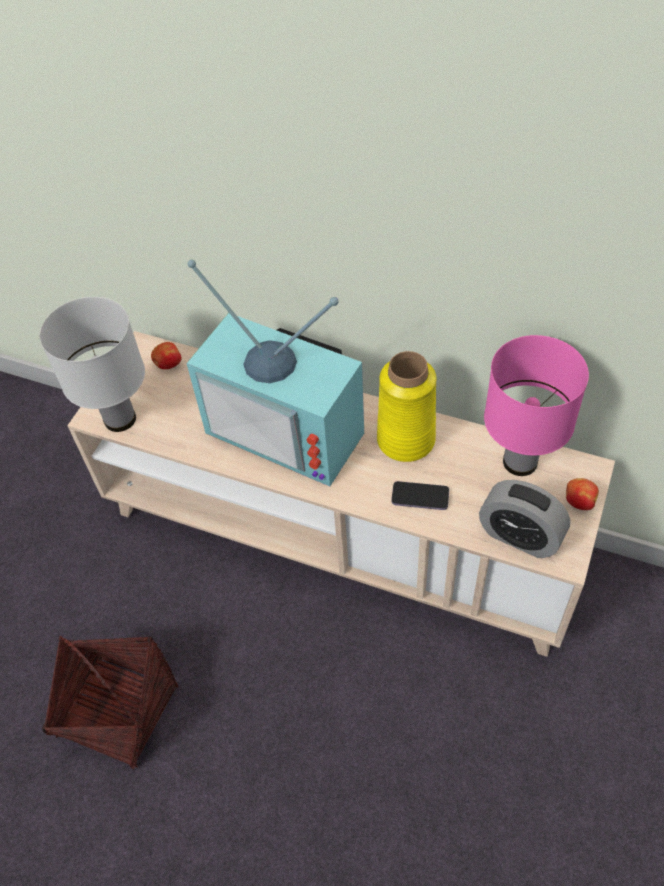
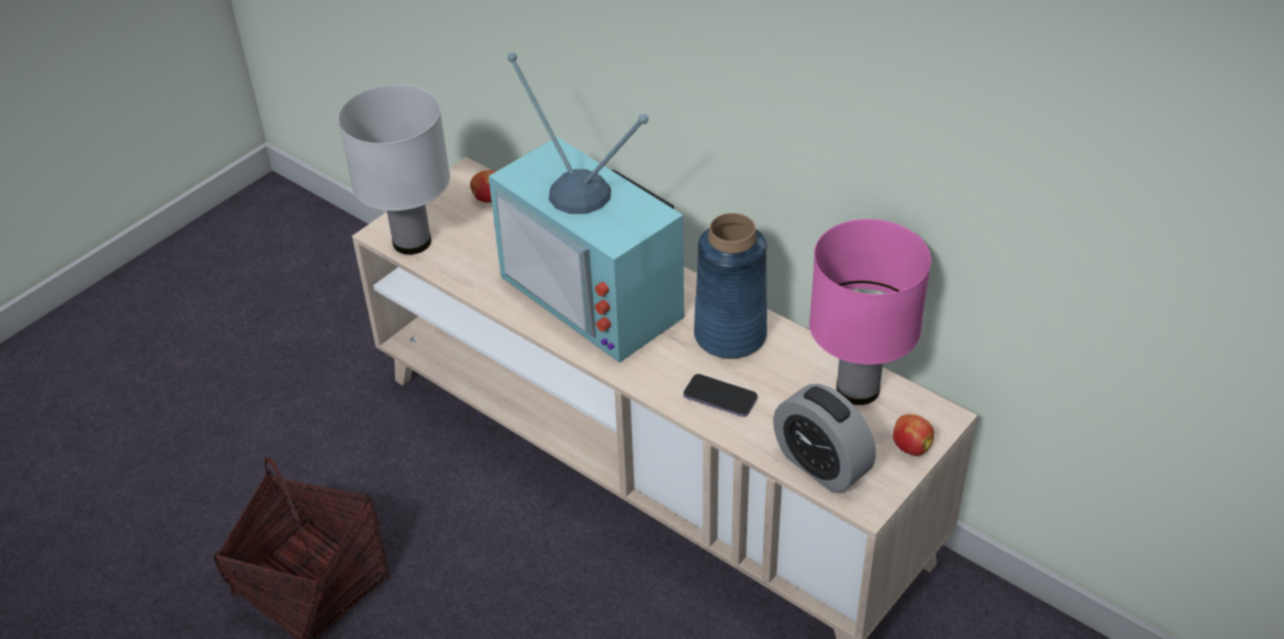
camera: 15 degrees right, 10 degrees down
(405, 440) = (729, 336): yellow vase -> blue vase

